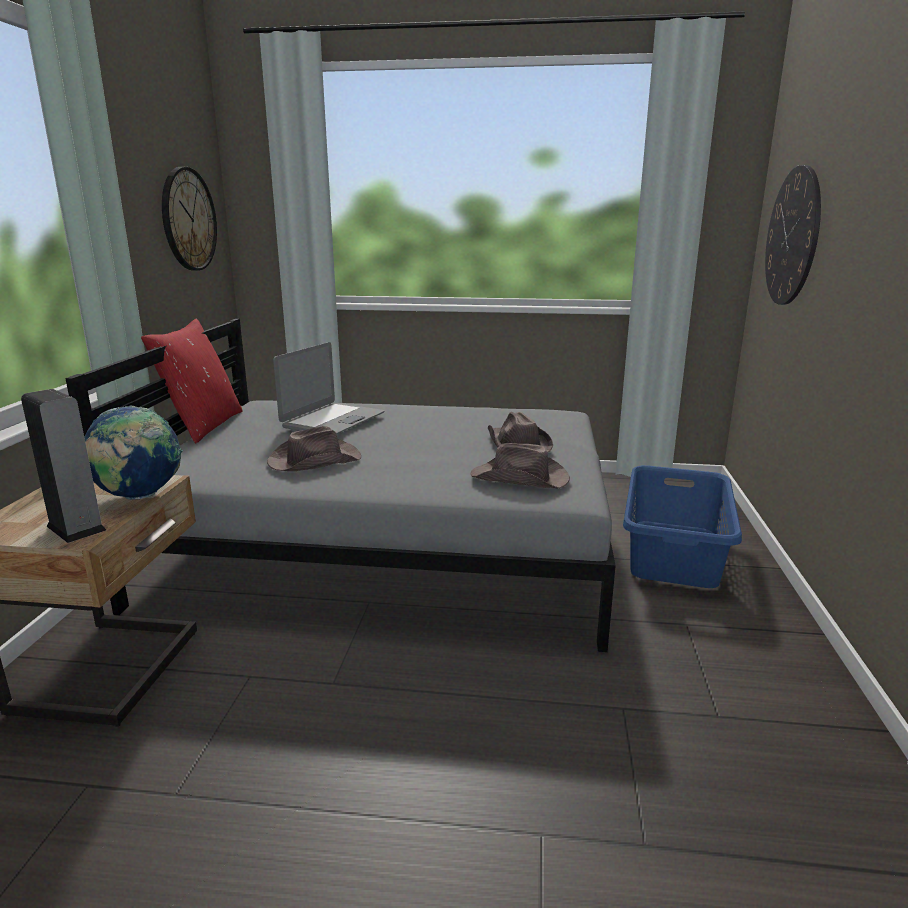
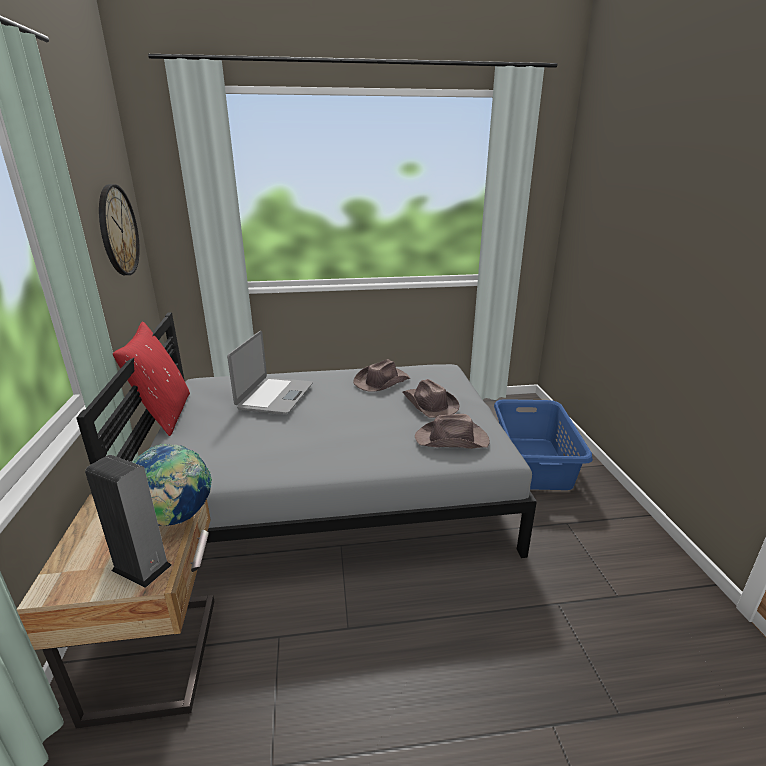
camera: 15 degrees left, 5 degrees up
(313, 460) = (283, 442): brown hat -> brown hat (381, 381)
(792, 236) = (599, 235): wall clock -> none

